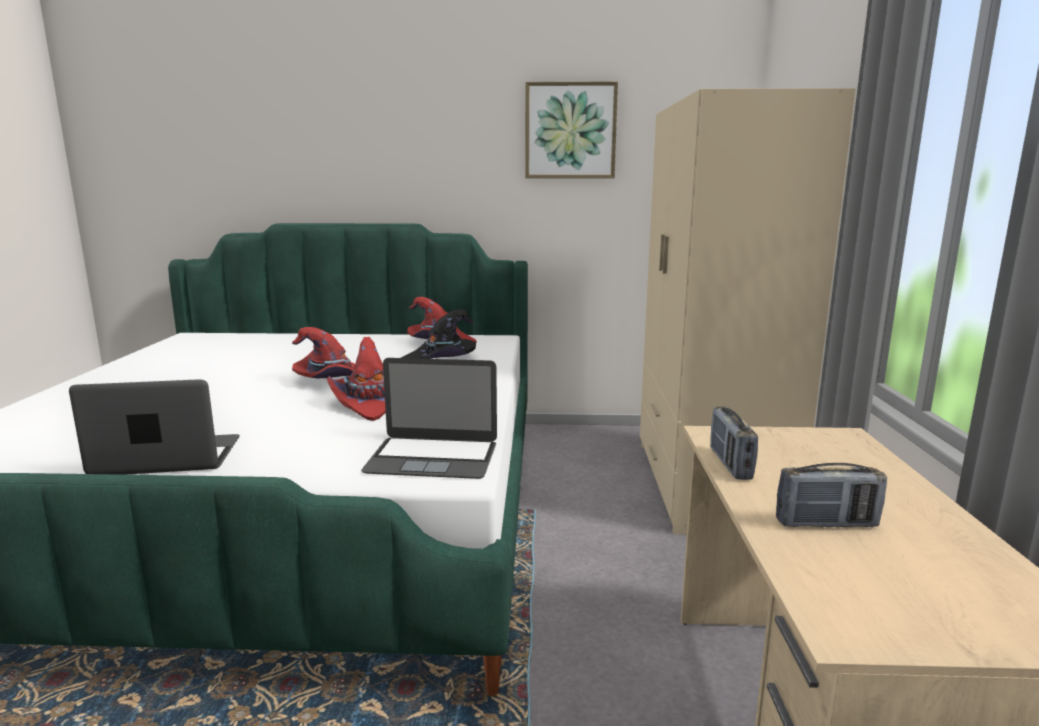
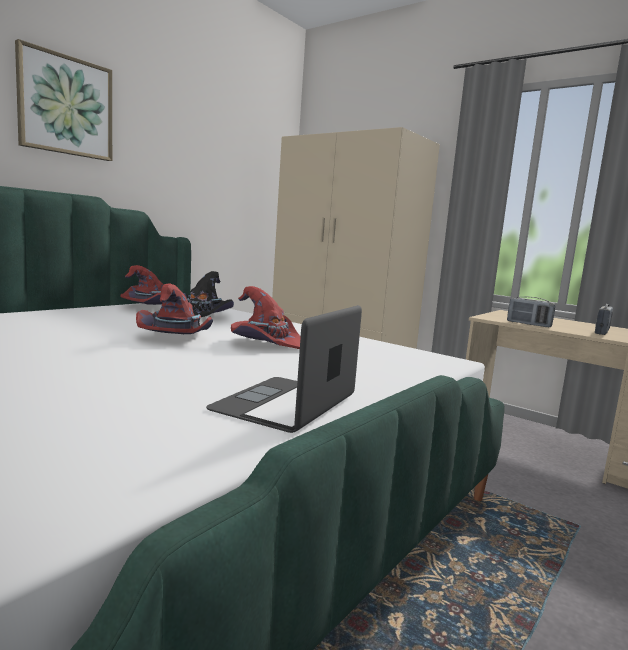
camera: 55 degrees left, 5 degrees down
(432, 457) = (410, 358): laptop -> none
(570, 131) = (205, 136): picture -> picture (66, 106)

